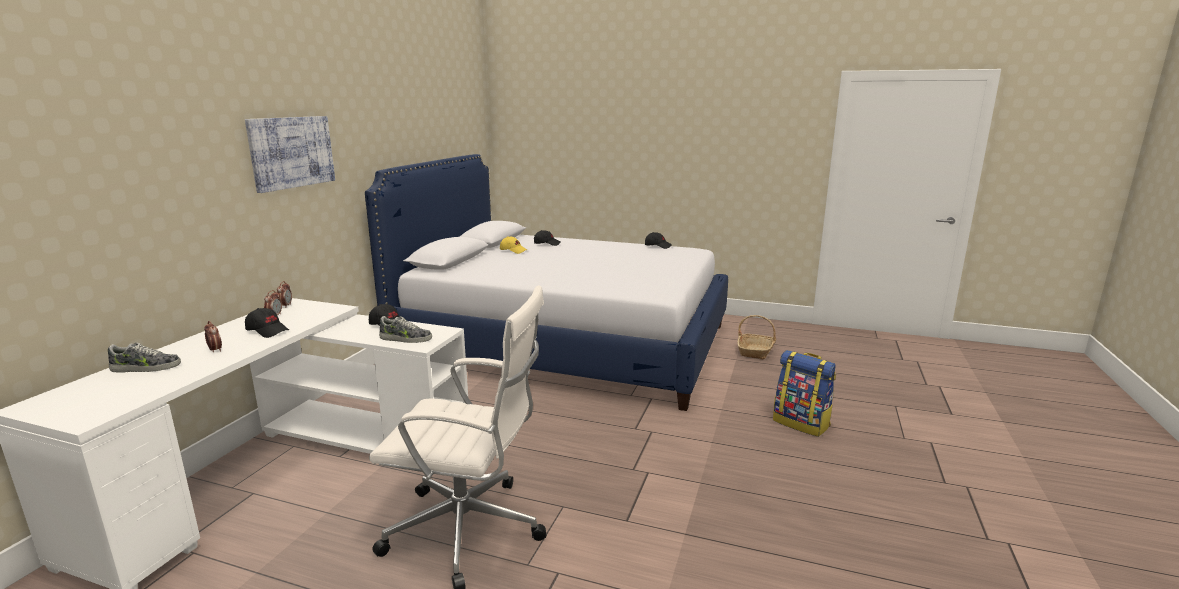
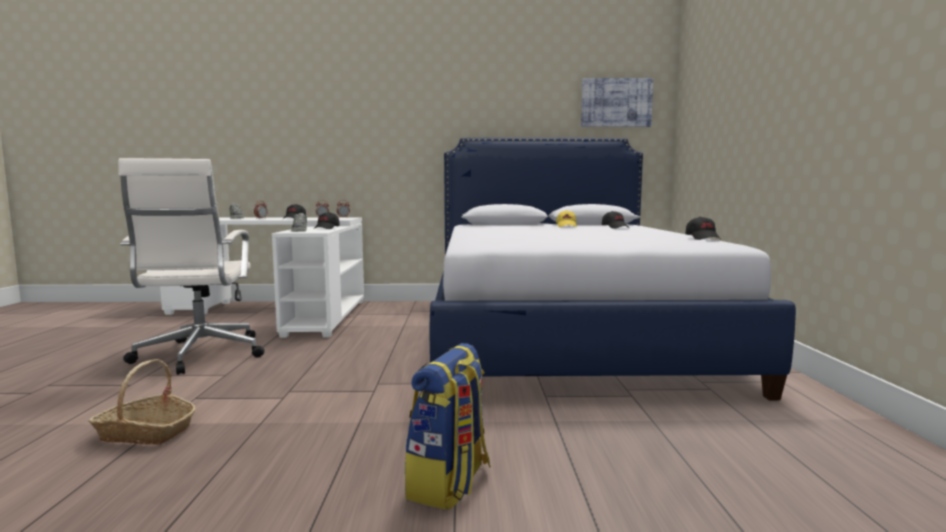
camera: 70 degrees right, 10 degrees down
(291, 152) = (385, 118): picture -> picture (616, 102)
(756, 351) = (714, 433): basket -> basket (146, 433)

